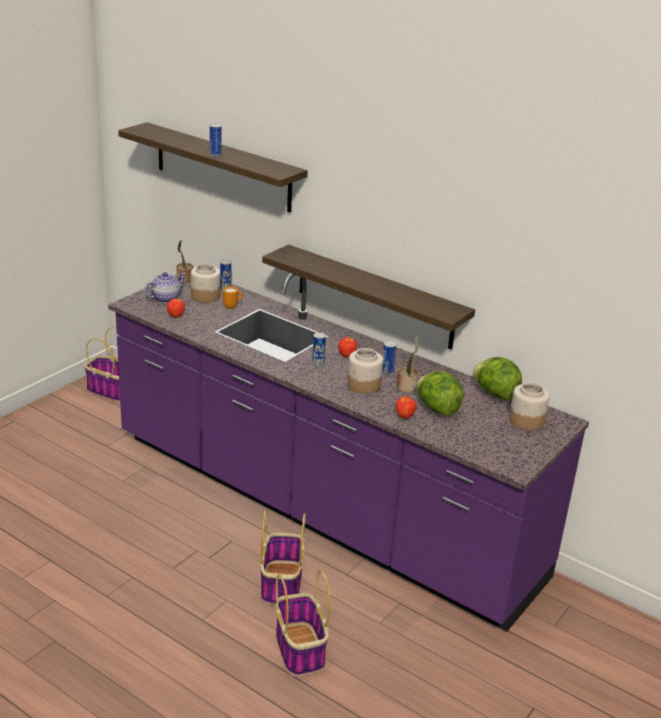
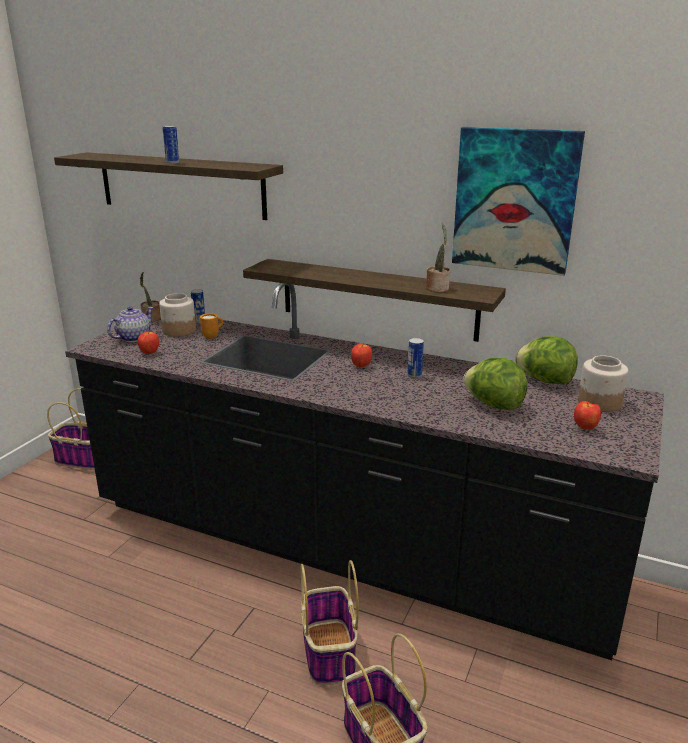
camera: 10 degrees left, 5 degrees down
(318, 363) = (332, 377): can -> none
(320, 507) = (344, 547): purple counter -> black counter
(363, 385) = (396, 392): jar -> none
(404, 417) = (463, 419): apple -> apple (585, 428)
(407, 386) = (445, 386): potted plant -> potted plant (437, 288)
(485, 239) = (515, 200): none -> picture

